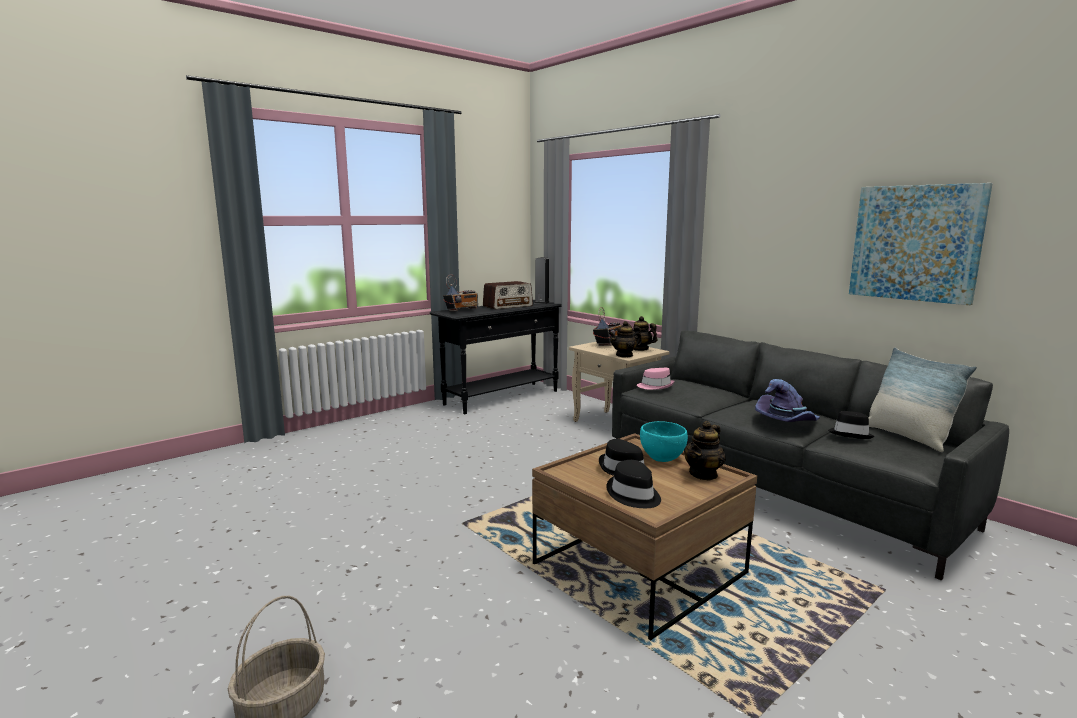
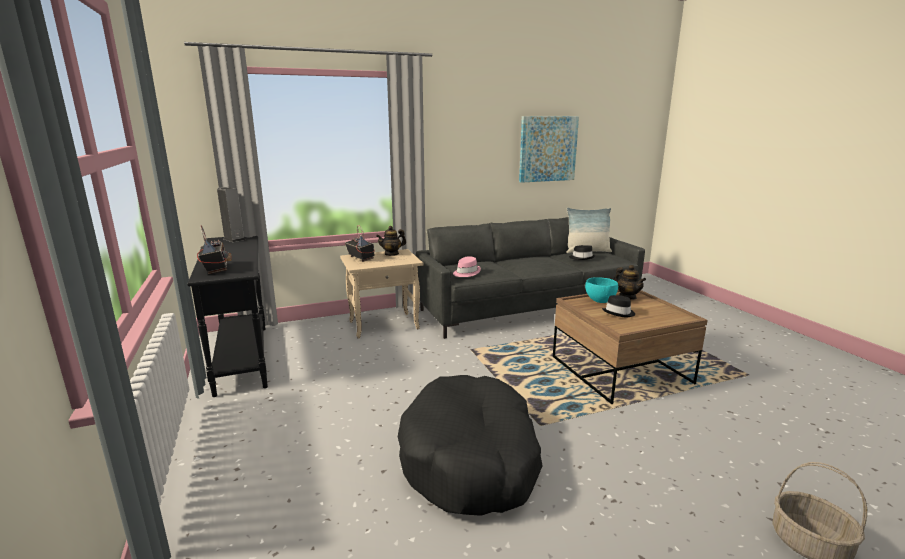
camera: 70 degrees left, 5 degrees up
(396, 498) = (470, 458): none -> black dog bed
(508, 306) = (229, 251): radio -> none
(624, 355) = (406, 260): teapot -> none
(633, 495) = (659, 317): black hat -> none
(786, 422) = (556, 263): purple hat -> none

